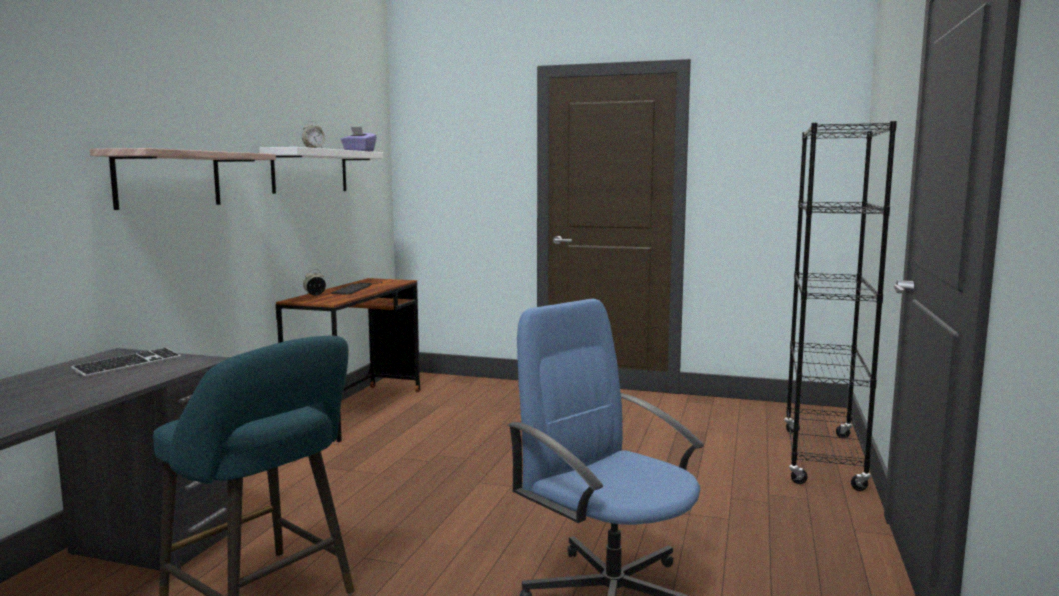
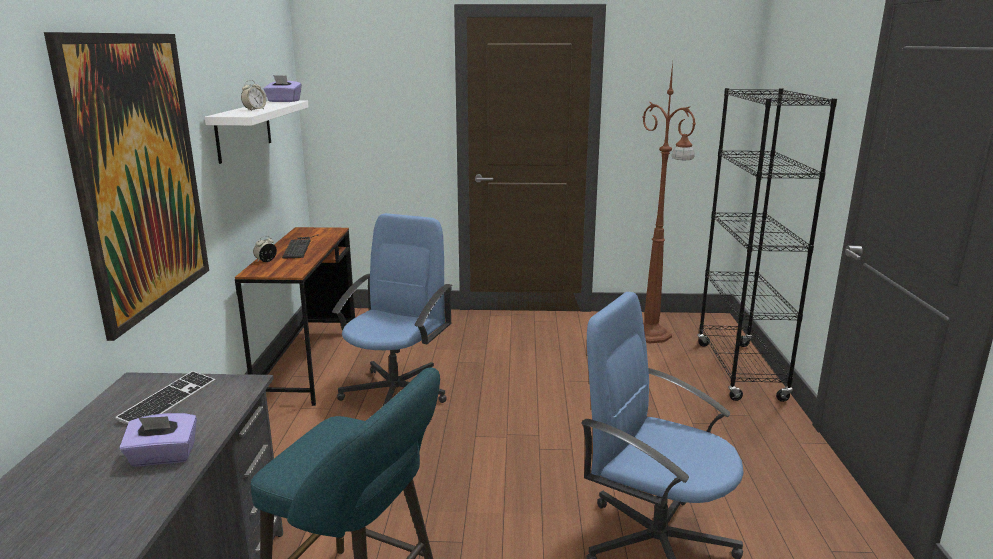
camera: 15 degrees left, 10 degrees up
(82, 393) = (163, 457): none -> purple tissue box
(169, 179) = (139, 175): shelf -> picture
(425, 439) = (396, 392): none -> blue office chair
(735, 419) = (652, 336): none -> brown floor lamp

